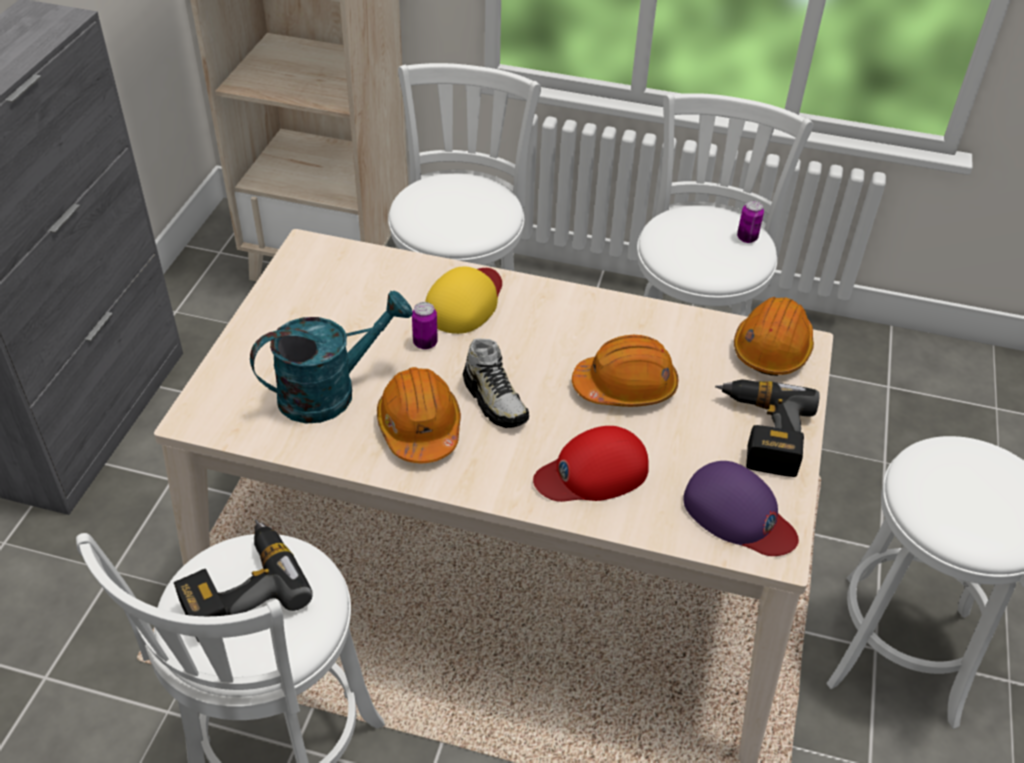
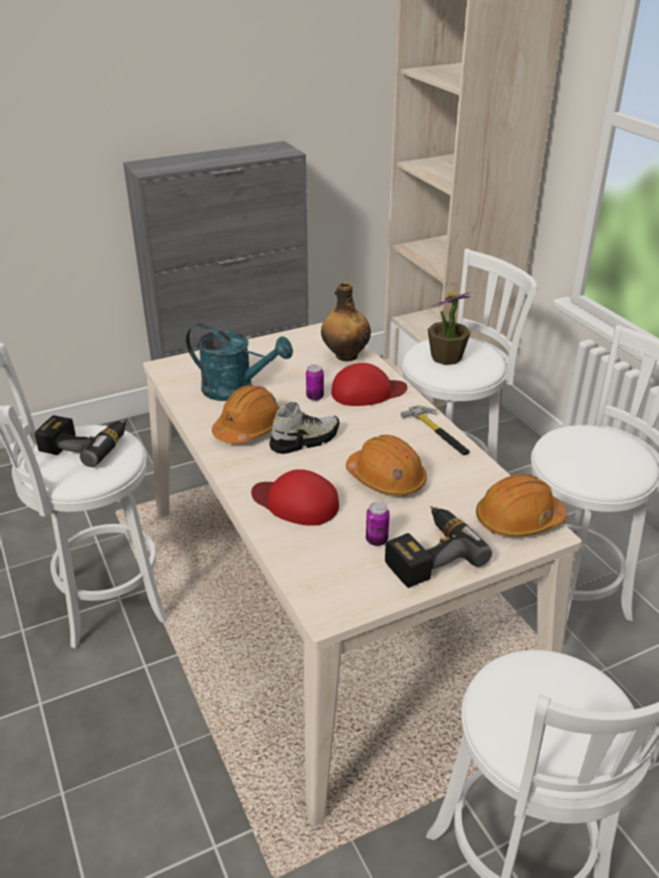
camera: 50 degrees right, 10 degrees down
(376, 272) = (345, 355): none -> bottle
(453, 212) = (446, 357): none -> potted plant
(465, 302) = (367, 392): yellow cap -> red cap
(495, 400) = (304, 440): shoe -> shoe turned 135 degrees counterclockwise
(594, 305) = (438, 433): none -> hammer
(738, 515) = (339, 579): purple cap -> none
(747, 238) = (627, 466): can -> can (376, 540)

